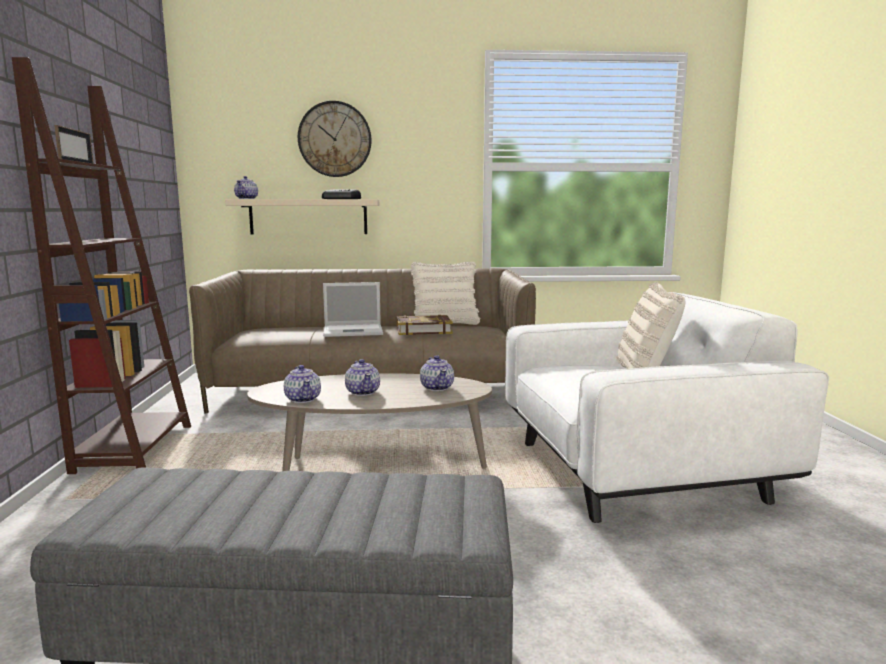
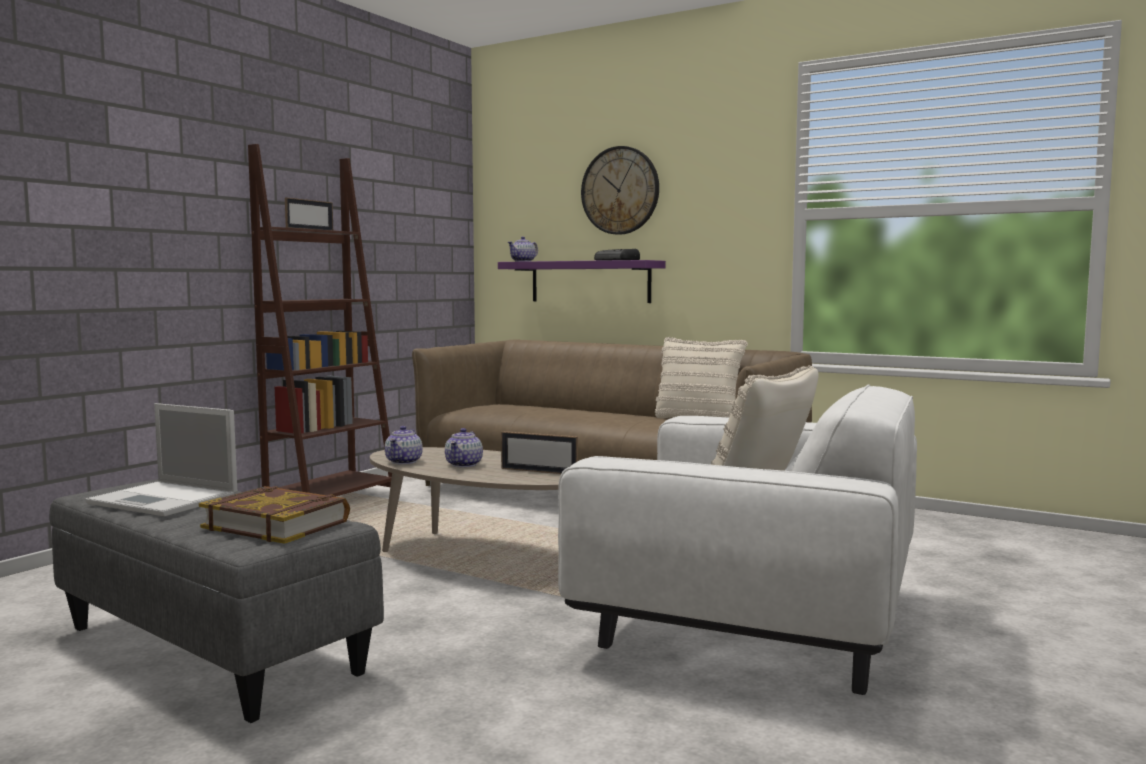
camera: 35 degrees right, 5 degrees down
(308, 217) = (590, 282): beige shelf -> purple shelf
(354, 331) = (572, 413): laptop -> laptop (165, 500)
(423, 330) = (646, 420): book -> book (276, 524)
(437, 387) = (539, 471): teapot -> picture frame

